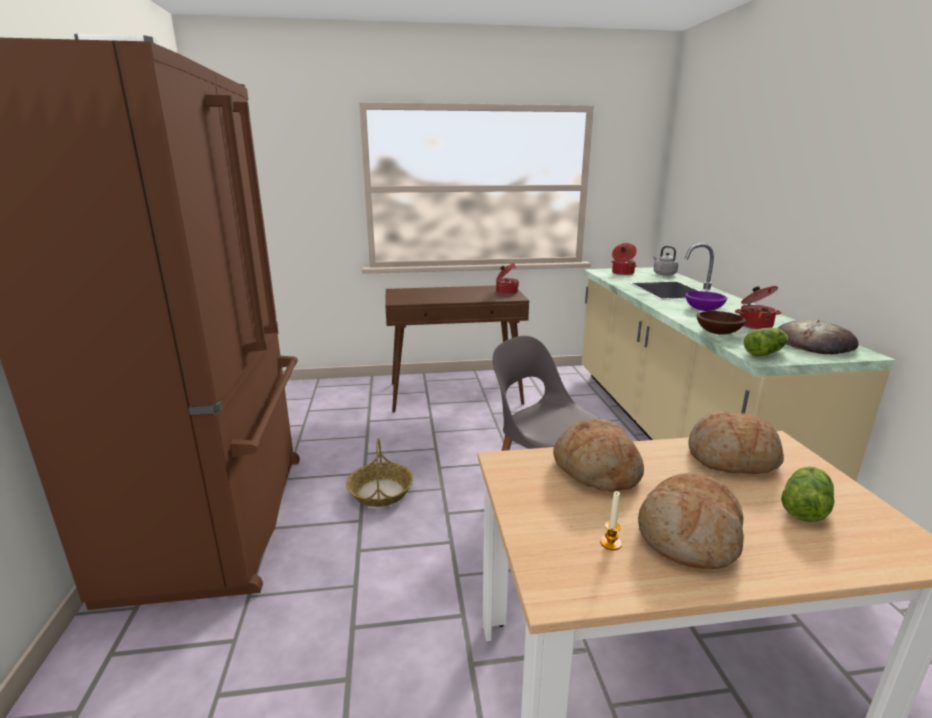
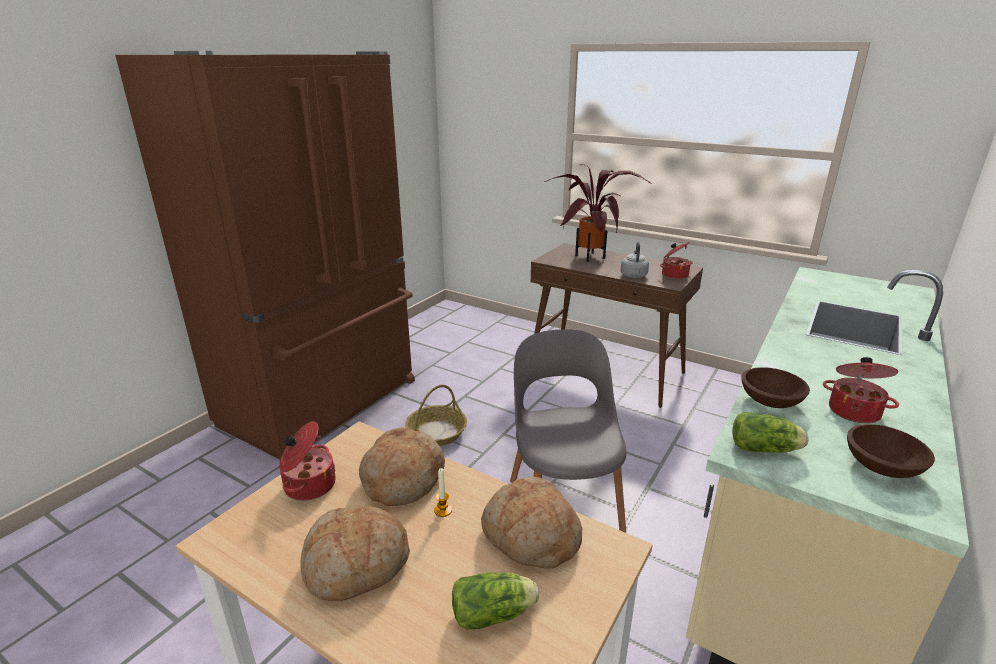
camera: 40 degrees right, 5 degrees up
(428, 294) = (590, 258): none -> potted plant
(610, 543) = (302, 533): candle -> candle (443, 510)
(622, 273) = (841, 284): cooking pot -> cooking pot (308, 485)
(663, 274) = (906, 300): grey kettle -> grey kettle (633, 275)
(703, 309) = (833, 366): purple bowl -> none
(813, 343) = (883, 467): bread -> brown bowl

